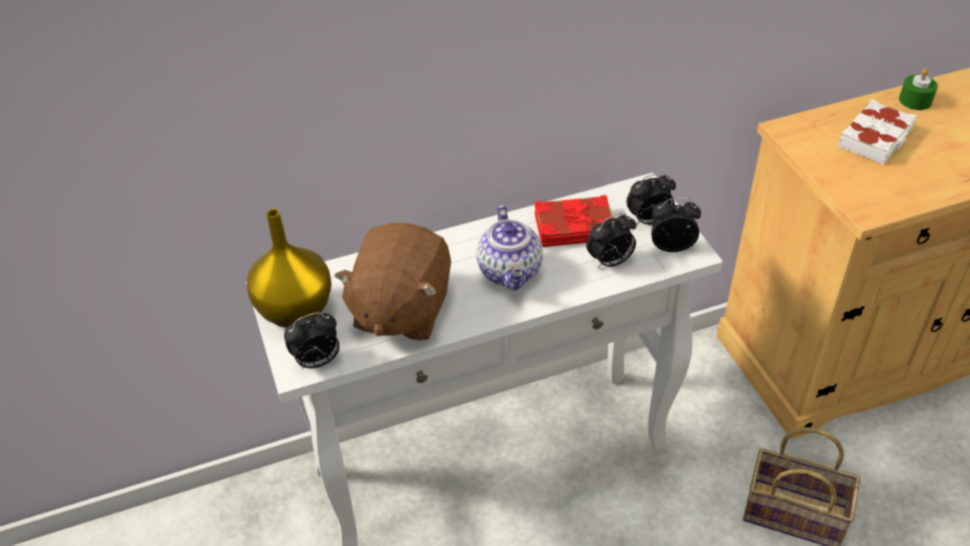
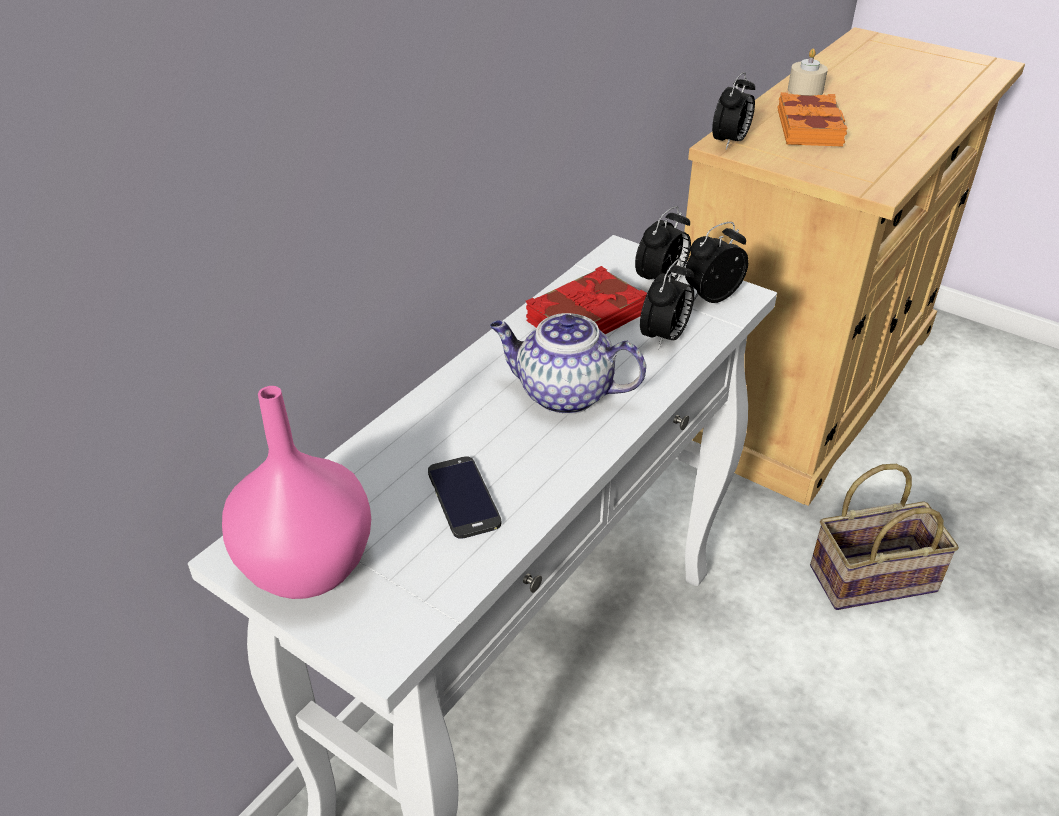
camera: 35 degrees left, 5 degrees down
(296, 312) = (310, 568): yellow vase -> pink vase
(317, 361) = (406, 622): alarm clock -> alarm clock (730, 142)
(400, 310) = (463, 497): brown plush toy -> phone
(511, 273) = (563, 394): teapot -> teapot turned 150 degrees clockwise
(876, 138) = (810, 128): white book -> orange book
(915, 100) = (805, 90): green candle -> beige candle

